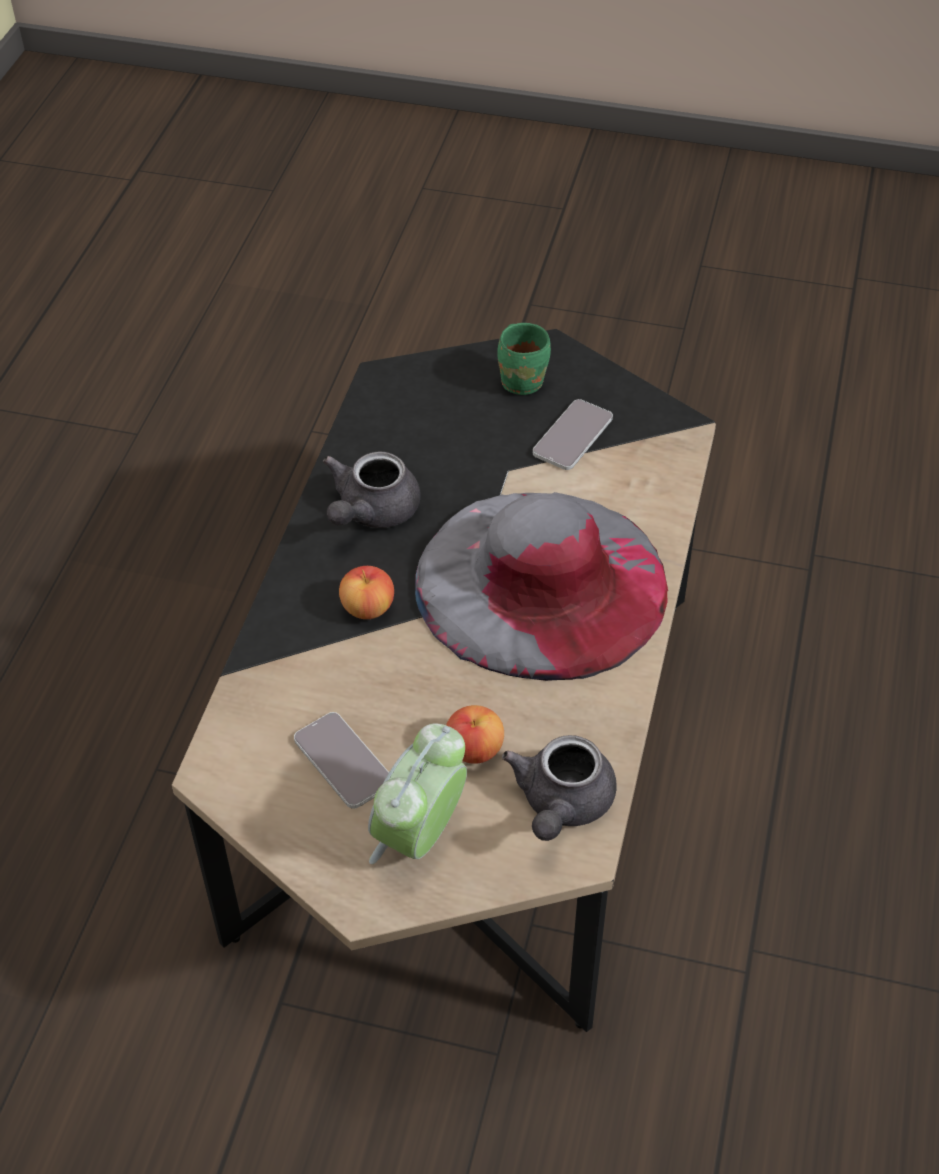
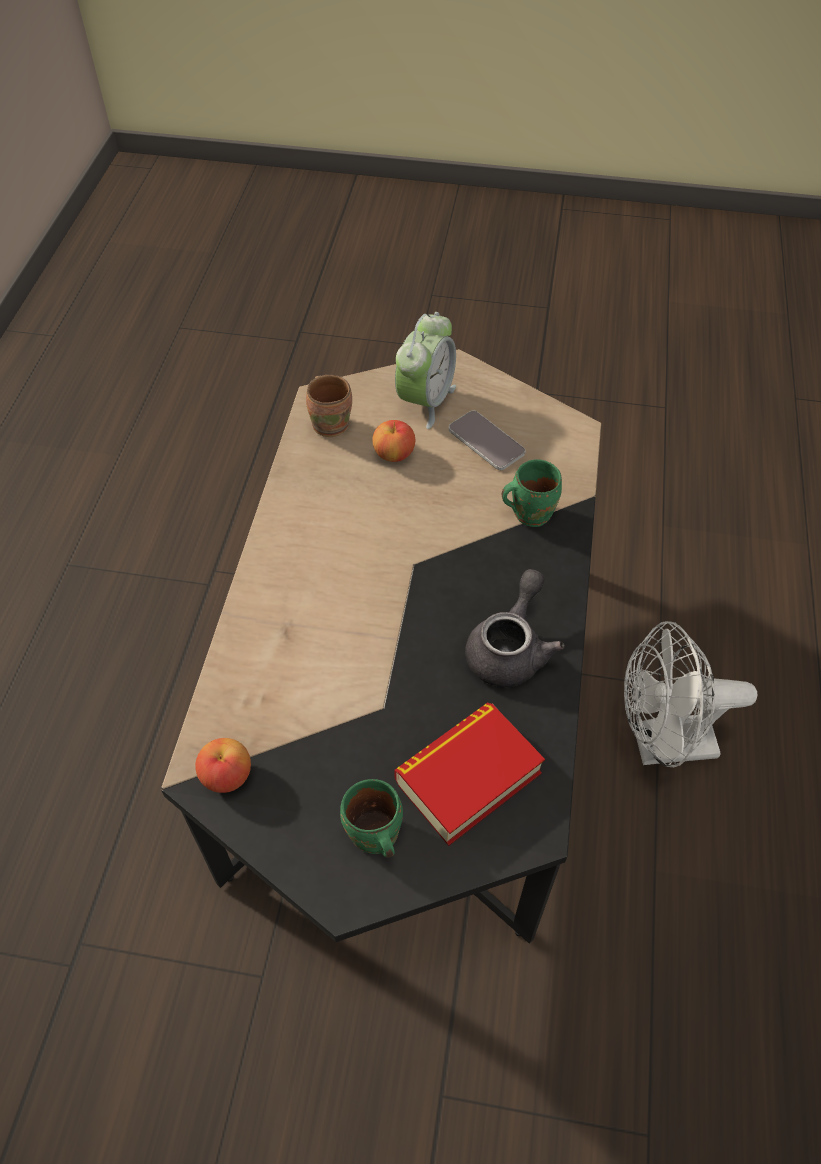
camera: 175 degrees right, 5 degrees up
(182, 702) = (661, 745): none -> white fan
(311, 657) = (529, 512): none -> green mug
(368, 608) = (493, 554): apple -> apple (227, 775)
(434, 414) = (468, 777): none -> book
(541, 582) = (348, 587): grey hat -> none
(561, 804) = (332, 424): grey teapot -> brown mug
(572, 436) = (317, 756): phone -> none

